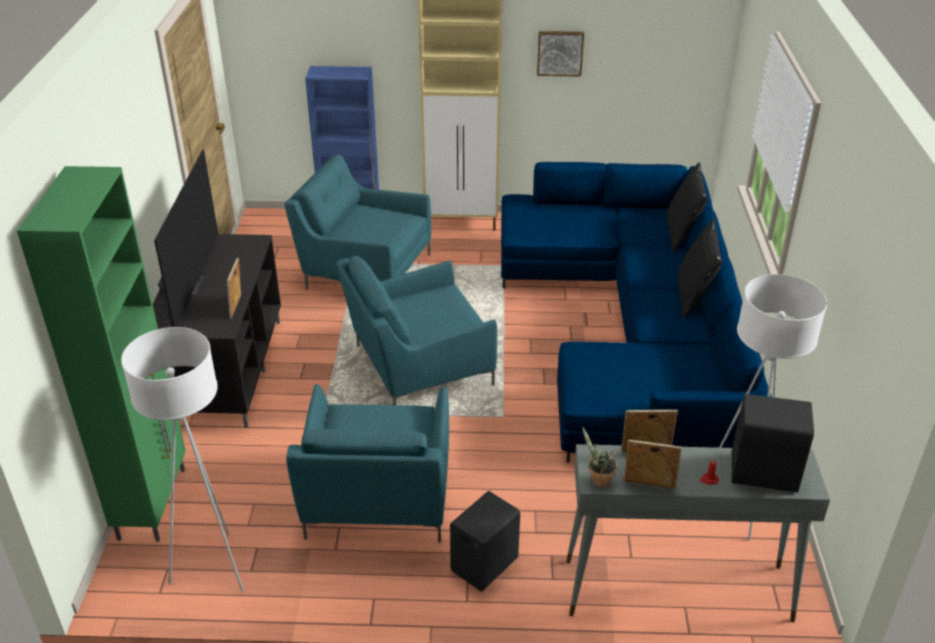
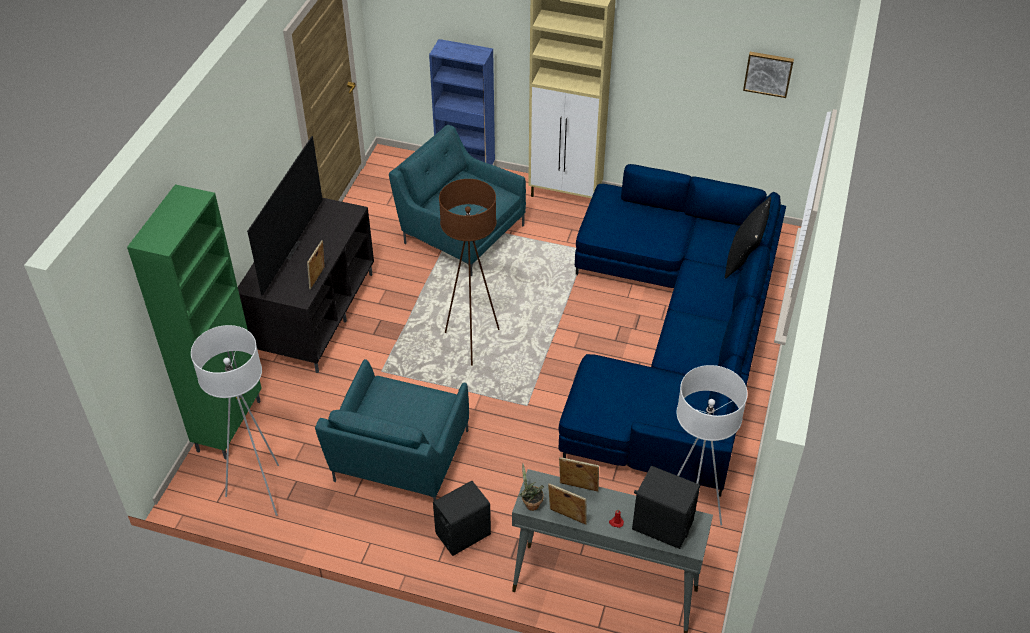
camera: 15 degrees right, 10 degrees up
(417, 367) = (473, 342): turquoise armchair -> brown floor lamp
(560, 52) = (667, 63): picture -> picture (768, 73)
(694, 296) = (721, 330): black pillow -> none

